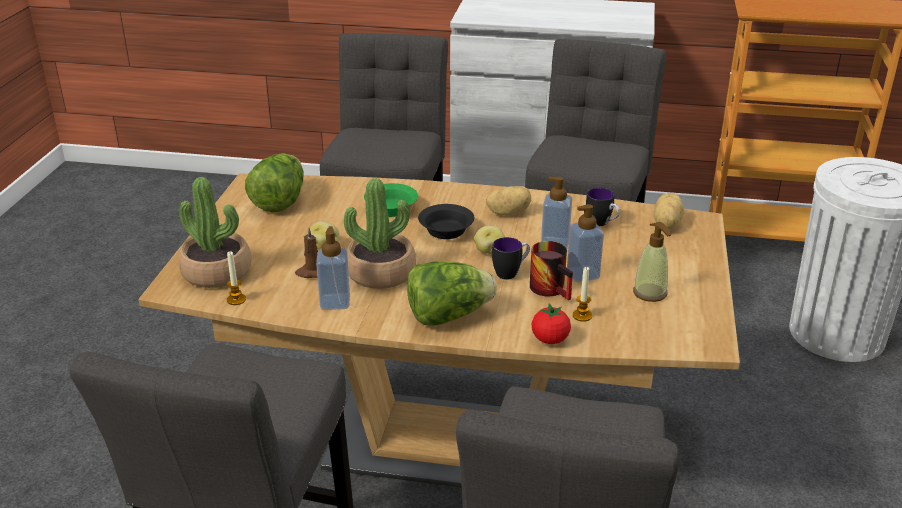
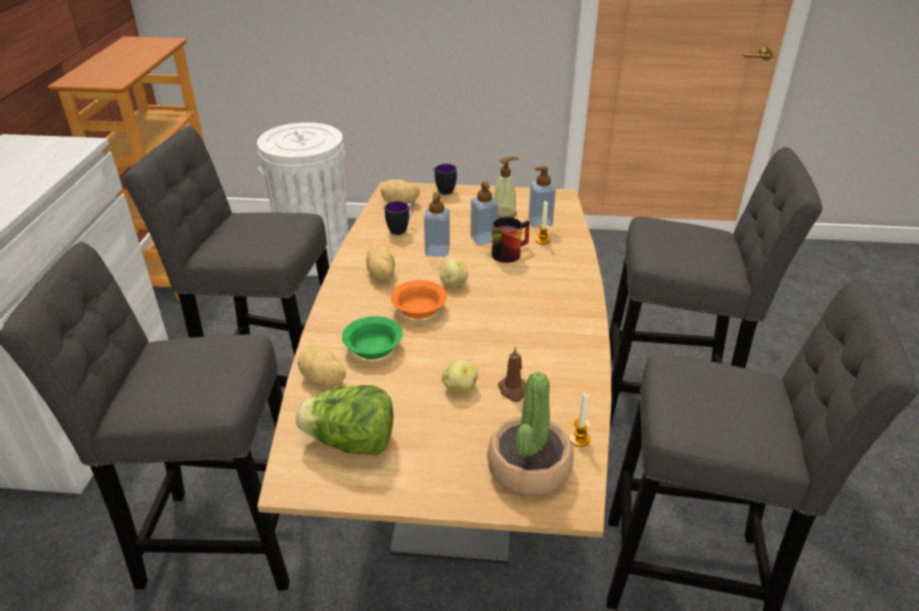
camera: 95 degrees left, 5 degrees up
(335, 302) = (562, 366): soap dispenser -> soap dispenser (540, 222)
(355, 189) = (323, 380): none -> potato
(381, 273) = (503, 343): potted plant -> none
(445, 231) = (420, 309): black bowl -> orange bowl
(448, 316) = (563, 300): lettuce -> none
(511, 273) = (488, 271): mug -> mug (443, 190)
(550, 340) = (578, 253): tomato -> none

